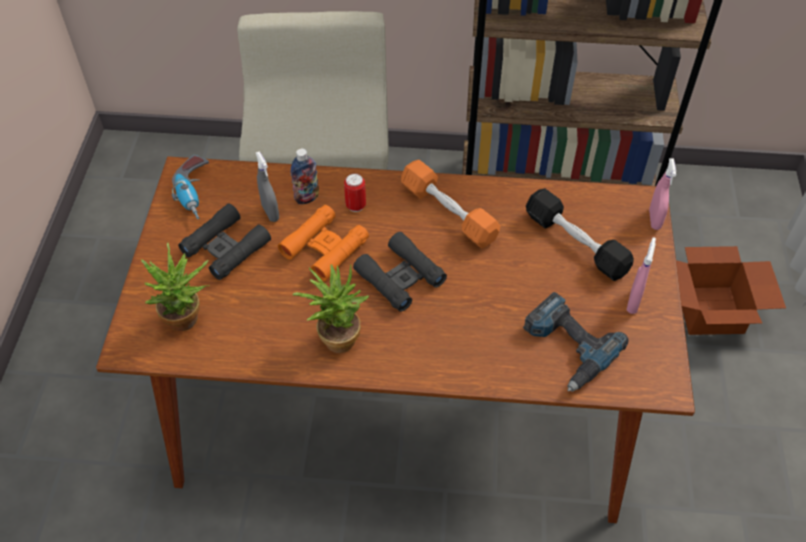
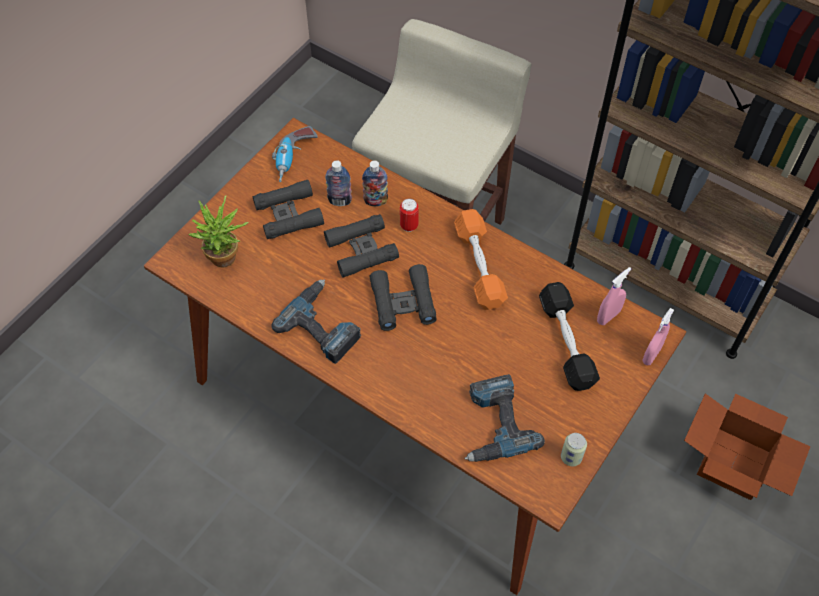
camera: 30 degrees right, 5 degrees up
(270, 212) = (340, 201): grey spray bottle -> bottle
(324, 248) = (361, 250): orange binoculars -> black binoculars
(336, 336) = (323, 325): potted plant -> power drill
(633, 302) = (577, 415): pink spray bottle -> pink spray bottle (608, 316)
(656, 341) = (571, 457): none -> can

